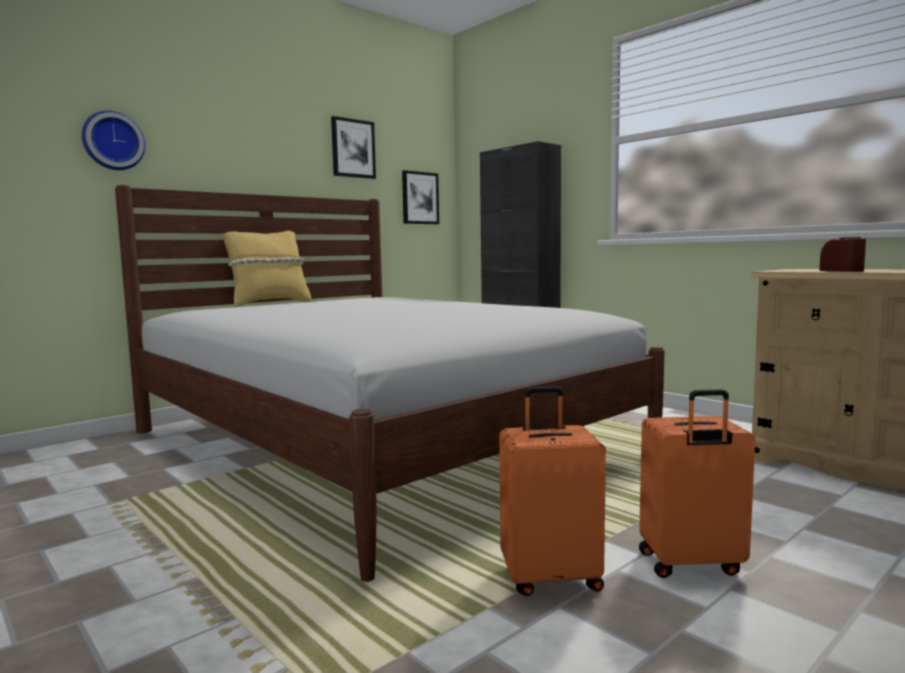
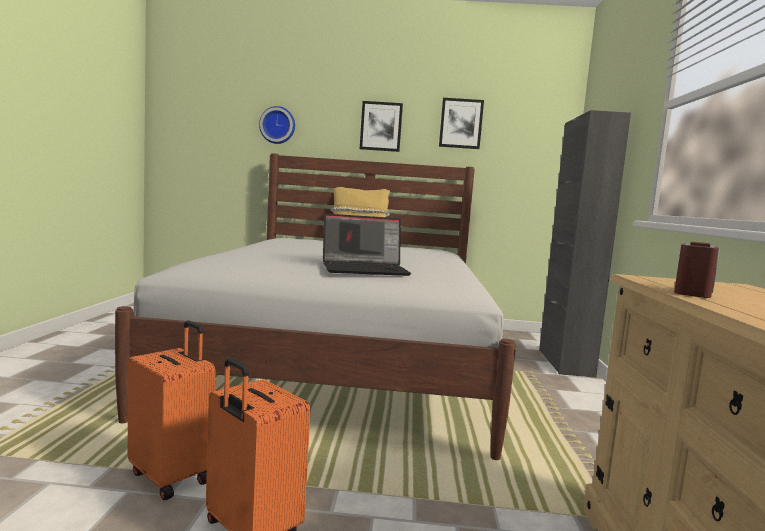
camera: 45 degrees right, 0 degrees up
(420, 198) = (529, 167): picture -> picture (381, 126)
(496, 312) = (365, 269): none -> laptop

